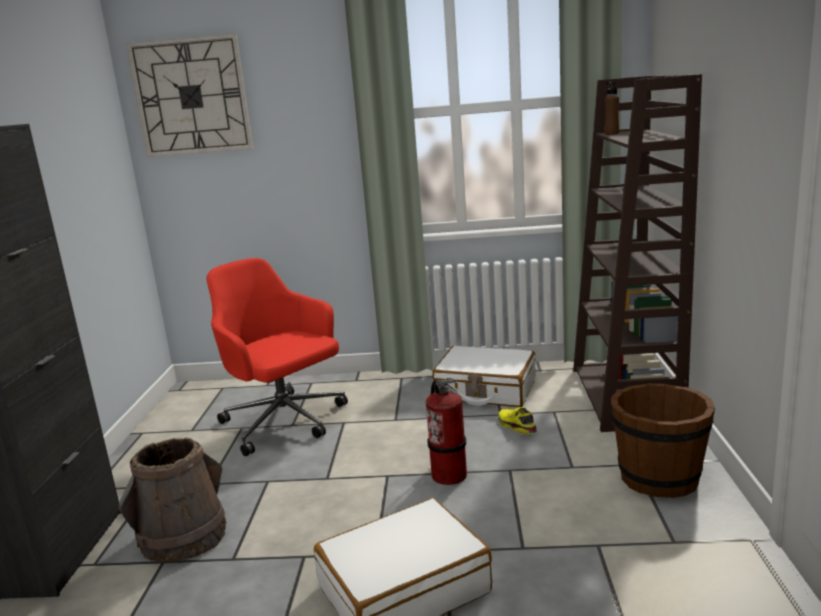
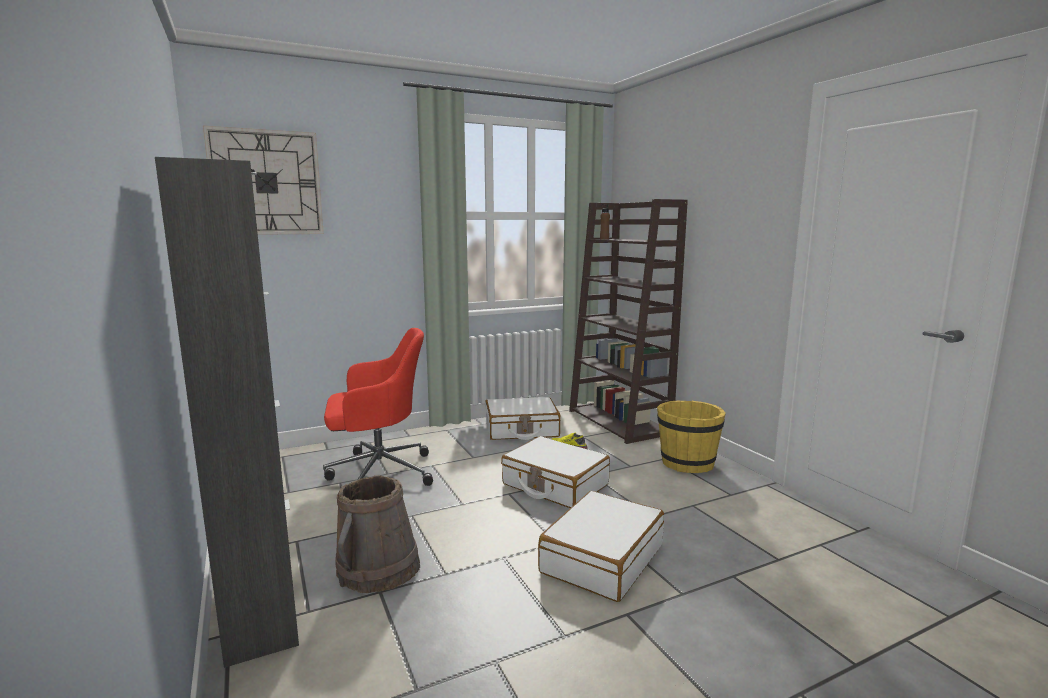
camera: 30 degrees left, 5 degrees down
(285, 422) = (378, 472): red office chair -> red office chair turned 150 degrees clockwise
(449, 475) = (555, 485): fire extinguisher -> white suitcase
(659, 478) = (687, 463): brown bucket -> yellow bucket

